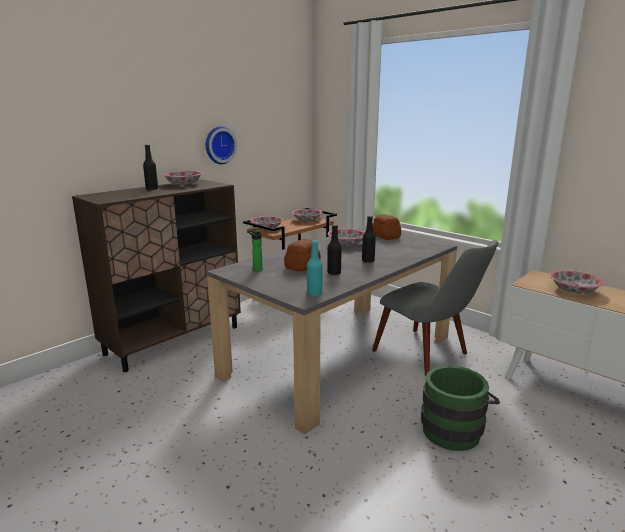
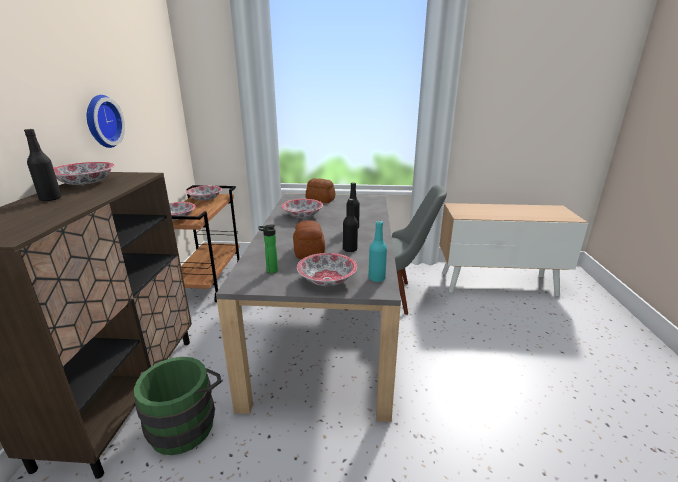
camera: 40 degrees left, 5 degrees up
(455, 429) = (473, 349): green bucket -> green bucket (186, 422)
(574, 290) = (490, 212): bowl -> bowl (327, 280)

